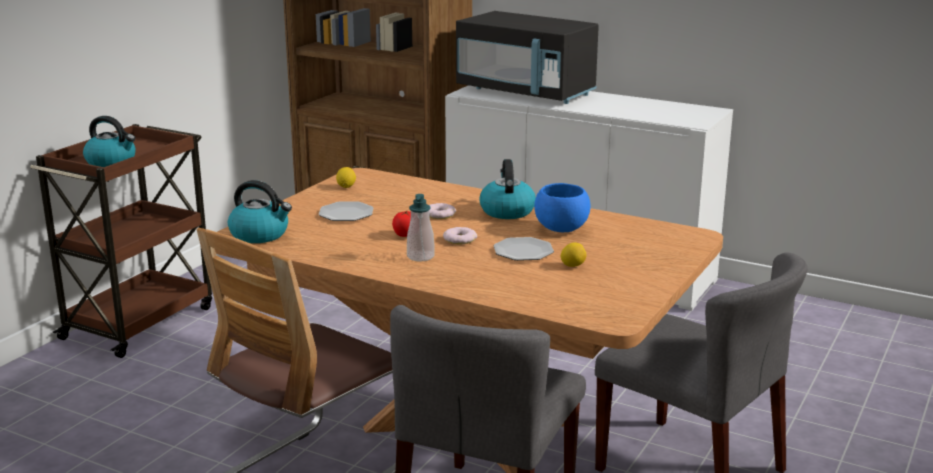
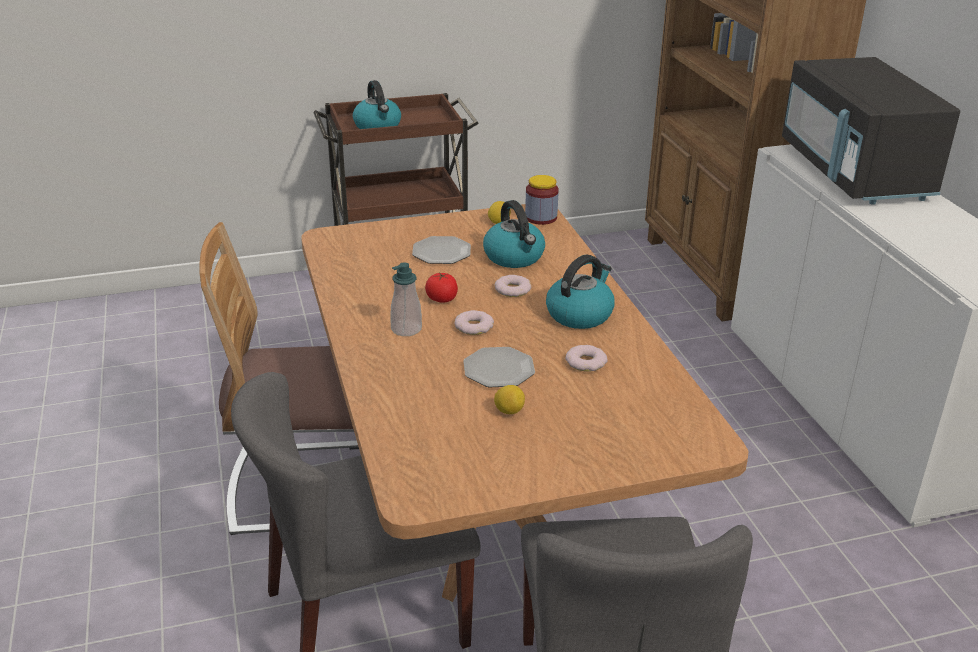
camera: 45 degrees right, 10 degrees up
(260, 235) = (341, 245): kettle -> kettle (514, 257)
(369, 175) = (541, 217): none -> jar
(561, 229) = (586, 362): blue bowl -> donut

